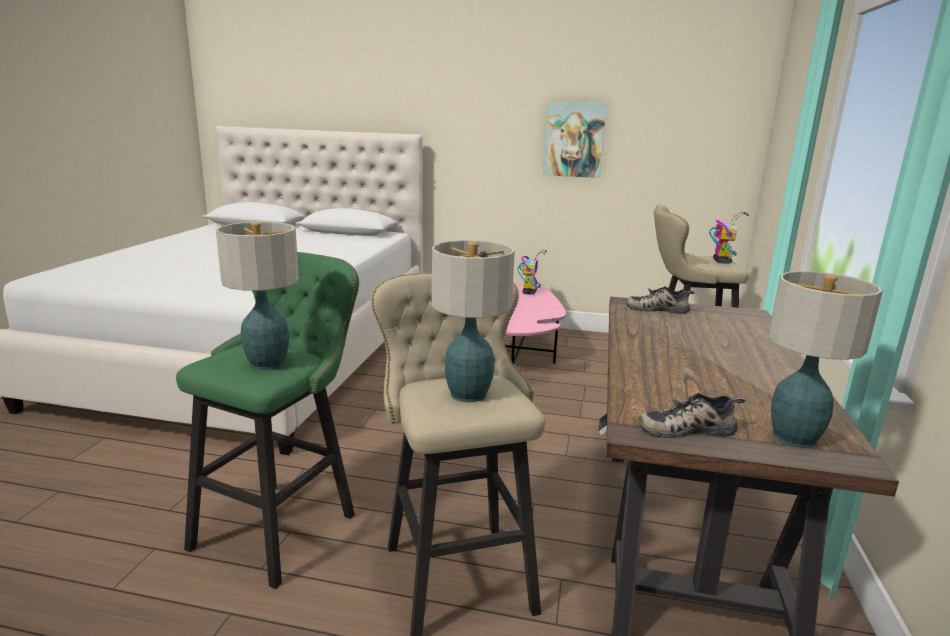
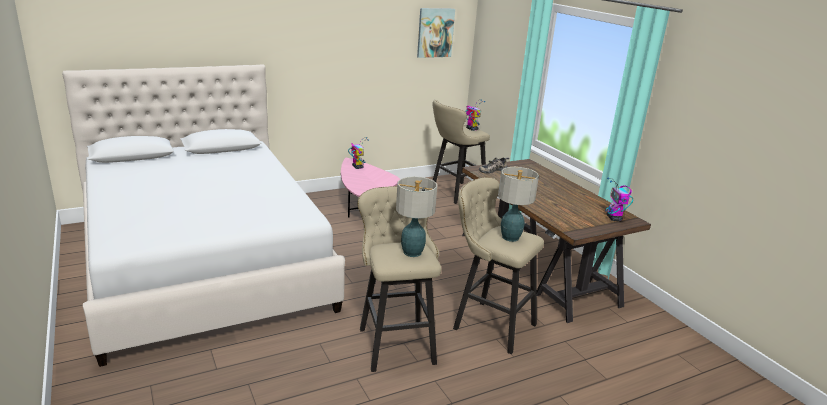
camera: 40 degrees left, 5 degrees up
(286, 521) = (394, 339): green stool -> beige stool
(574, 139) = (367, 58): picture -> picture (435, 32)
(687, 428) = (585, 226): shoe -> none
(795, 438) = (614, 218): table lamp -> toy robot

